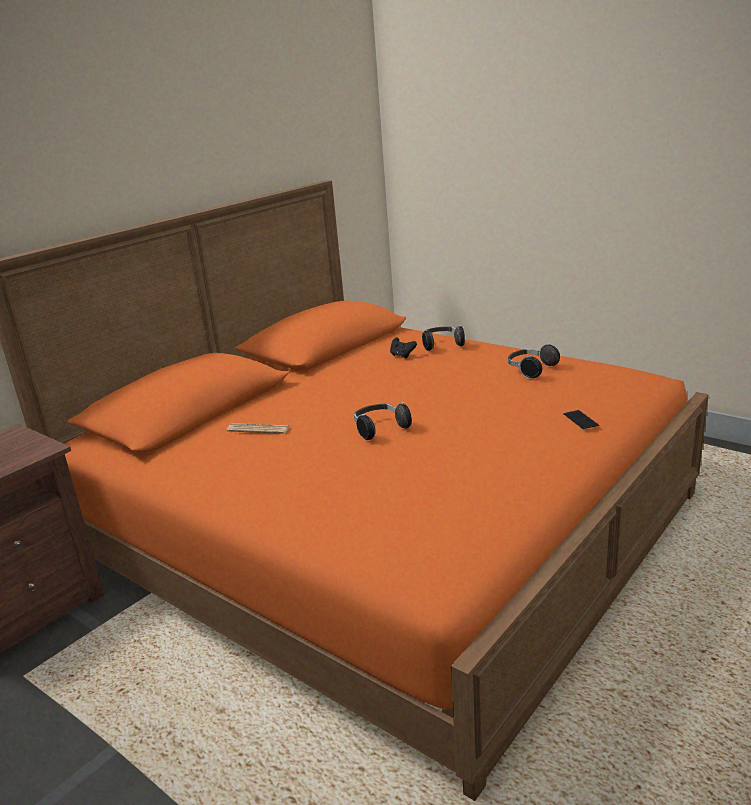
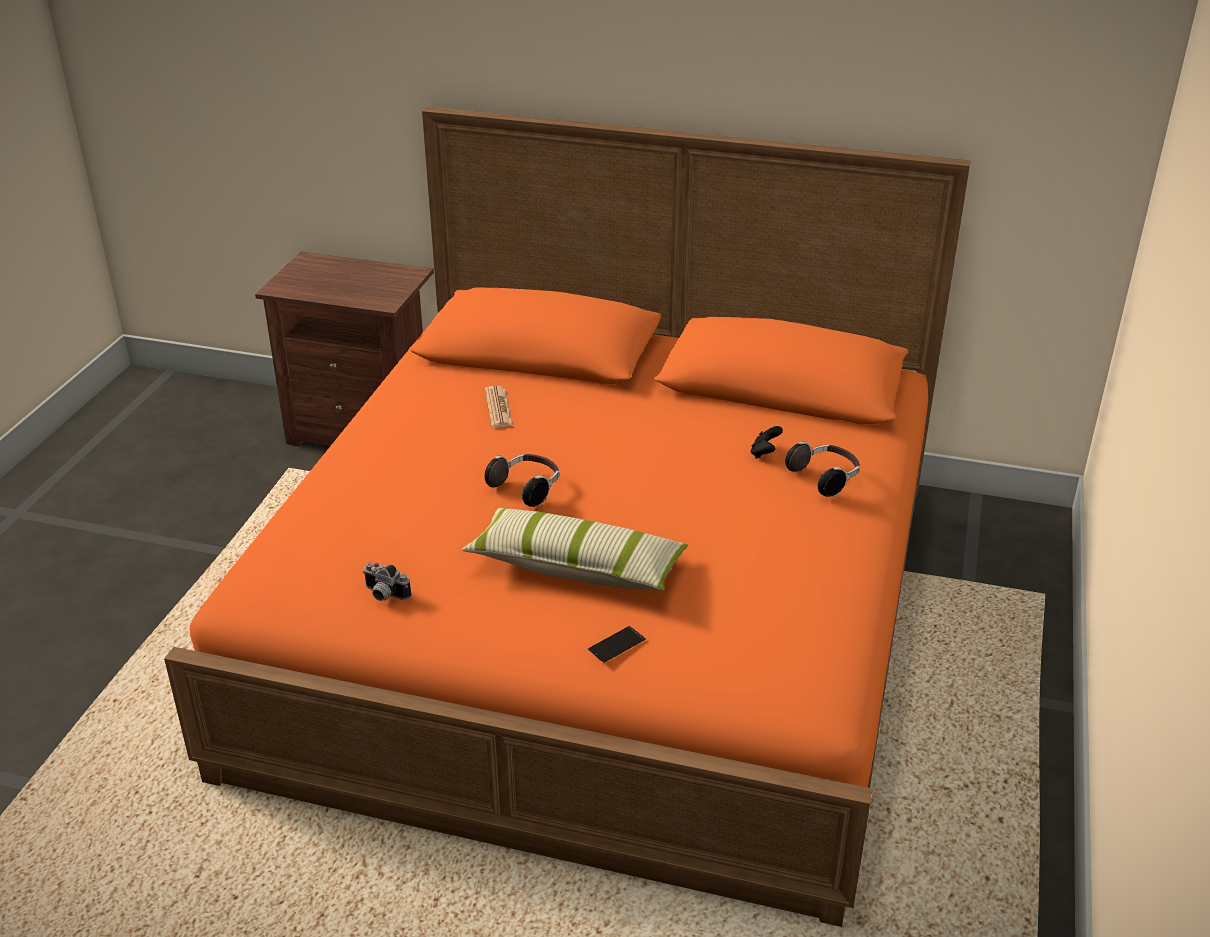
camera: 65 degrees right, 10 degrees up
(482, 500) = (384, 595): none -> camera
(488, 422) = (577, 567): none -> pillow
(530, 370) = (768, 576): headphones -> none

